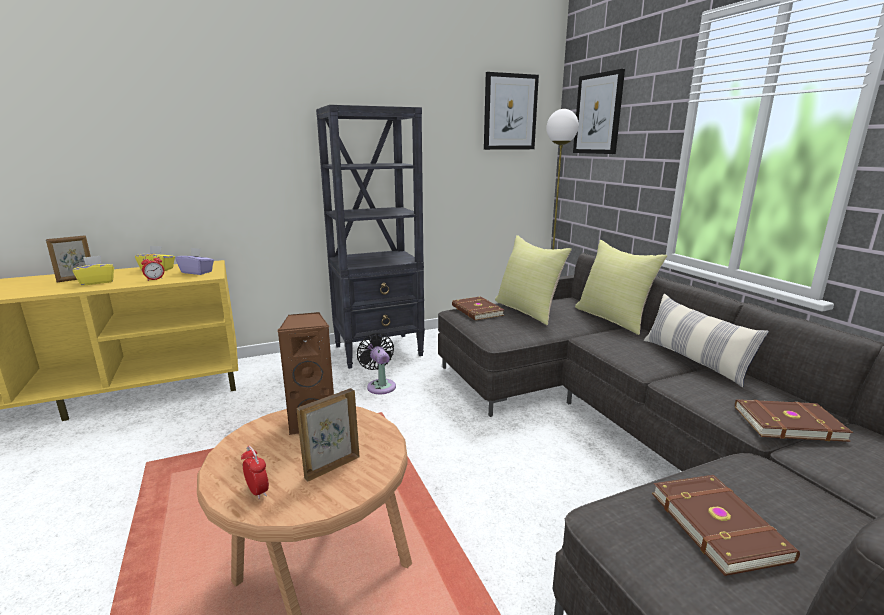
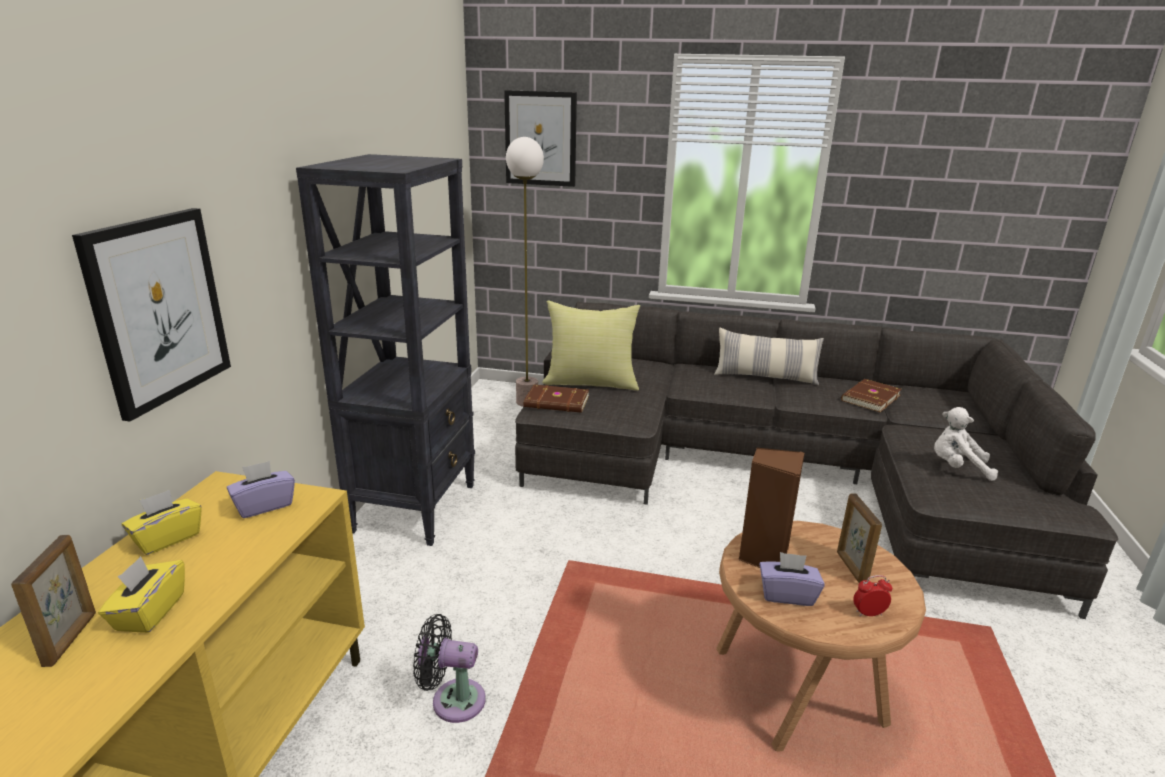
camera: 55 degrees left, 5 degrees up
(155, 279) = (244, 549): alarm clock -> none
(262, 443) = (787, 594): none -> purple tissue box
(380, 385) = (506, 539): black fan -> black fan (453, 700)
(510, 112) = (440, 136): picture -> picture (158, 309)
(613, 318) = (657, 363): yellow pillow -> none
(719, 524) = (957, 468): brown book -> white plush toy

